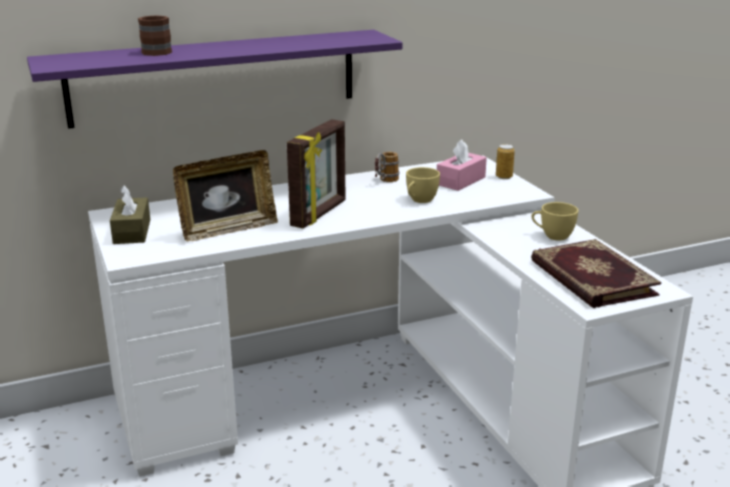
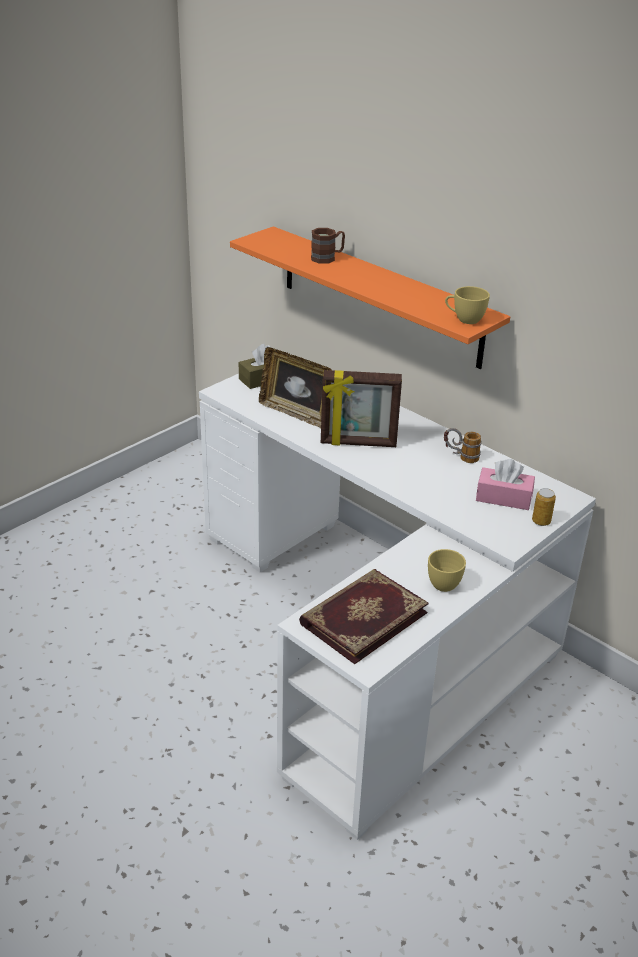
camera: 65 degrees right, 10 degrees up
(215, 77) = (380, 296): purple shelf -> orange shelf
(419, 201) = (430, 485): yellow cup -> yellow cup (464, 319)

